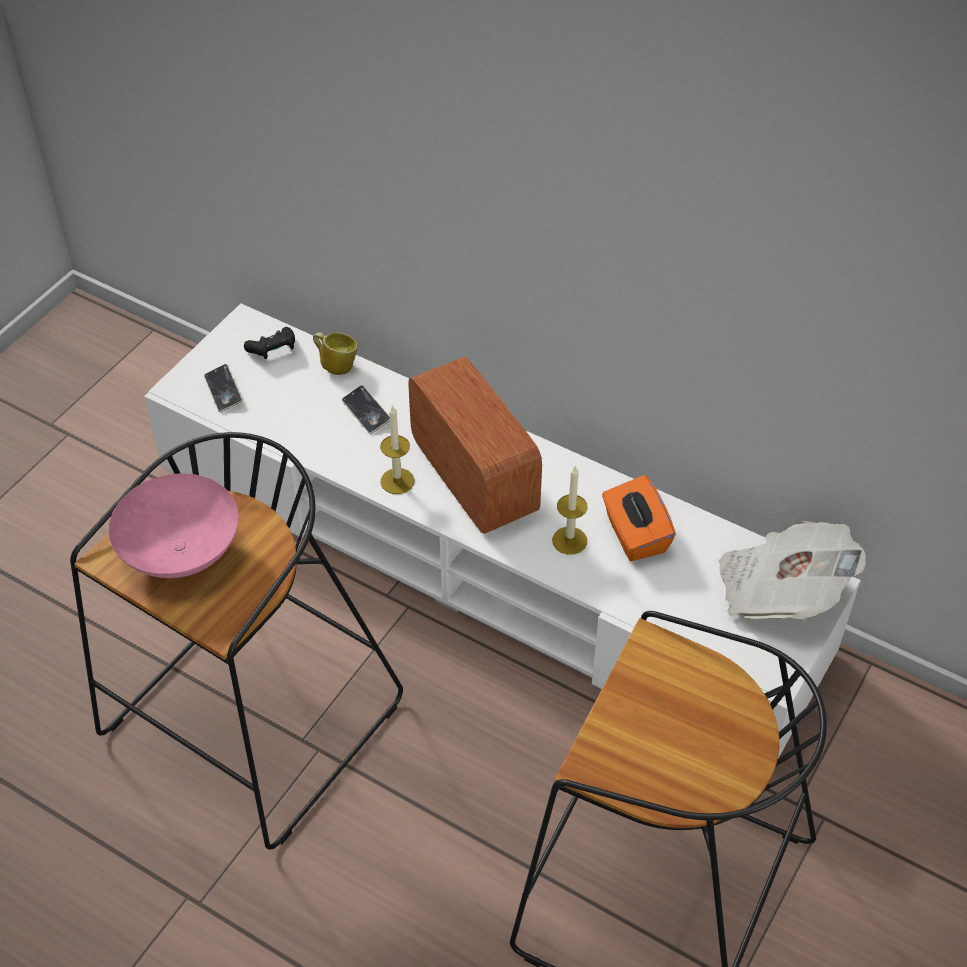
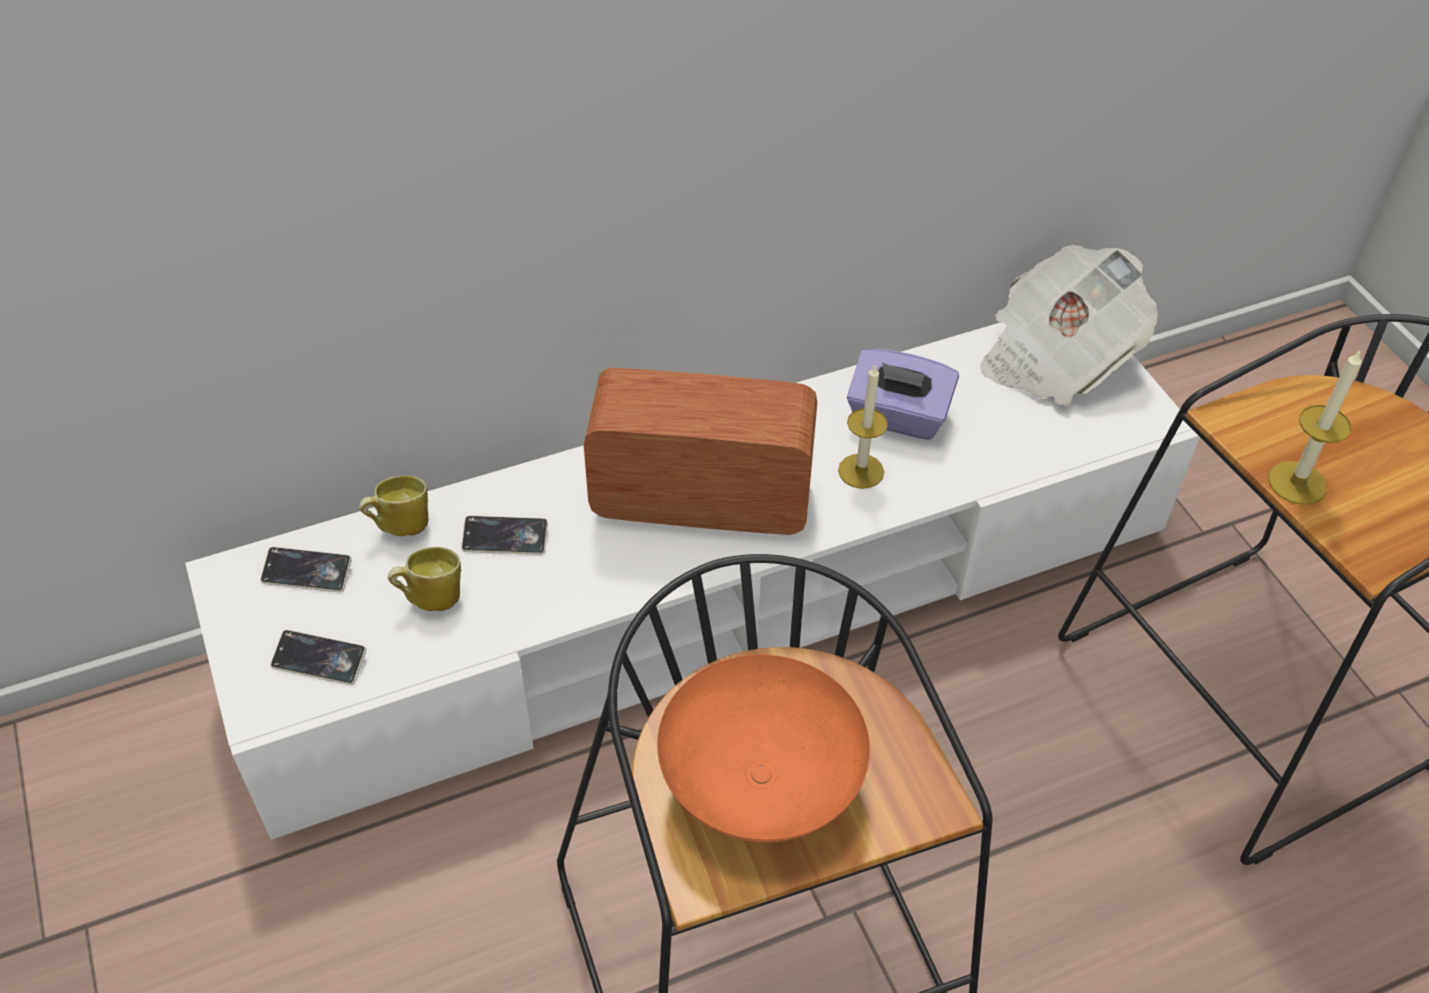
camera: 55 degrees left, 0 degrees up
(179, 551) = (757, 784): pink bowl -> orange bowl
(273, 350) = (307, 573): black game controller -> phone
(299, 407) = (430, 597): none -> mug
(397, 481) = (641, 569): candle -> candle (1297, 483)
(635, 535) = (897, 417): orange tissue box -> purple tissue box

